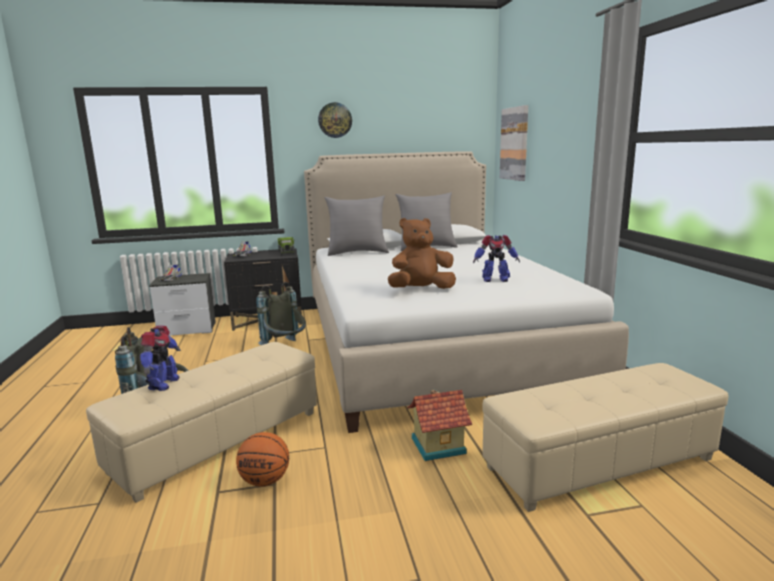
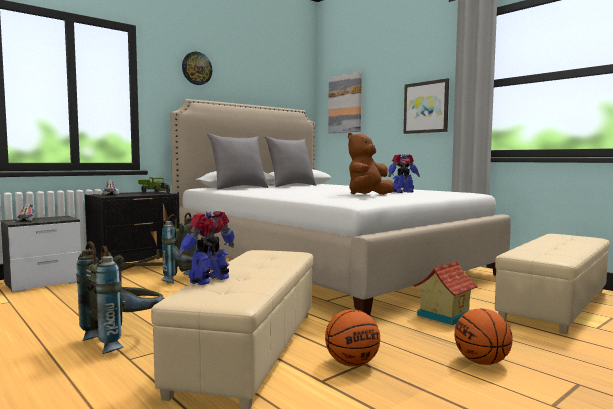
camera: 30 degrees left, 10 degrees down
(163, 384) = (210, 280): toy robot -> toy robot turned 120 degrees counterclockwise
(373, 518) = (482, 362): none -> basketball
(578, 160) = (426, 107): none -> picture

